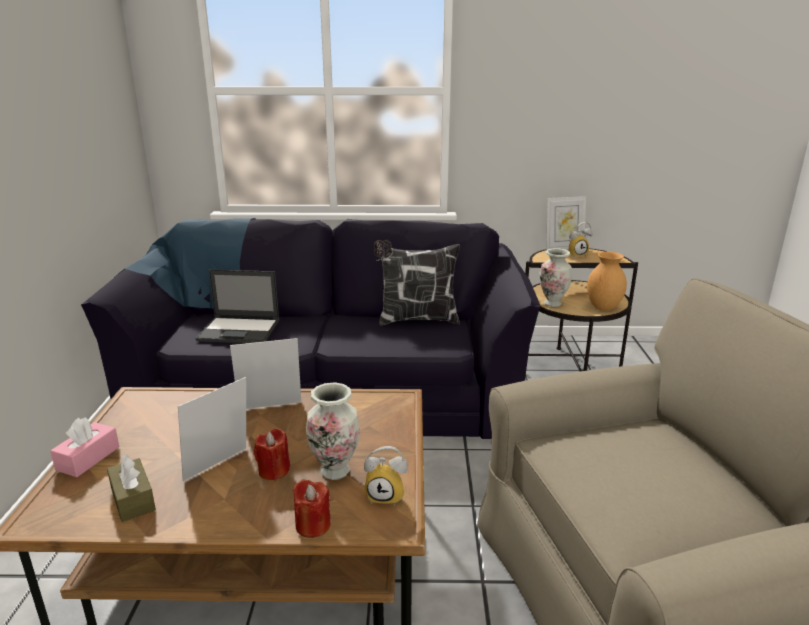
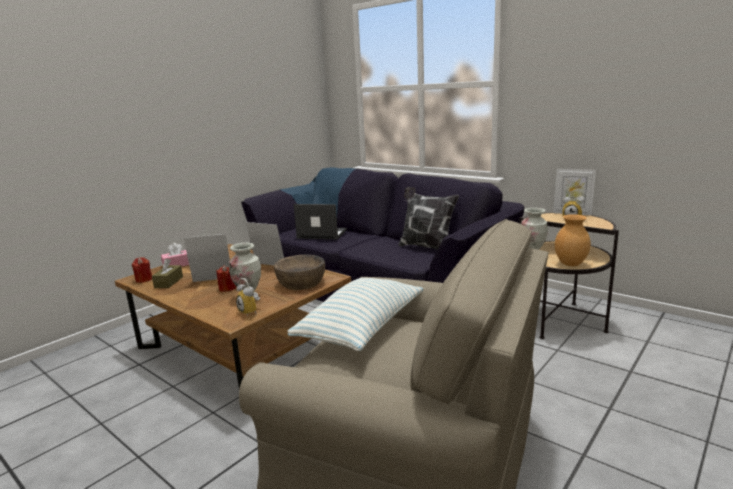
camera: 40 degrees right, 5 degrees down
(240, 330) = (321, 234): laptop -> laptop turned 150 degrees clockwise
(313, 525) = (205, 311): red candle -> red candle (144, 279)
(372, 421) = (301, 282): none -> brown bowl
(590, 461) = (361, 328): none -> pillow

